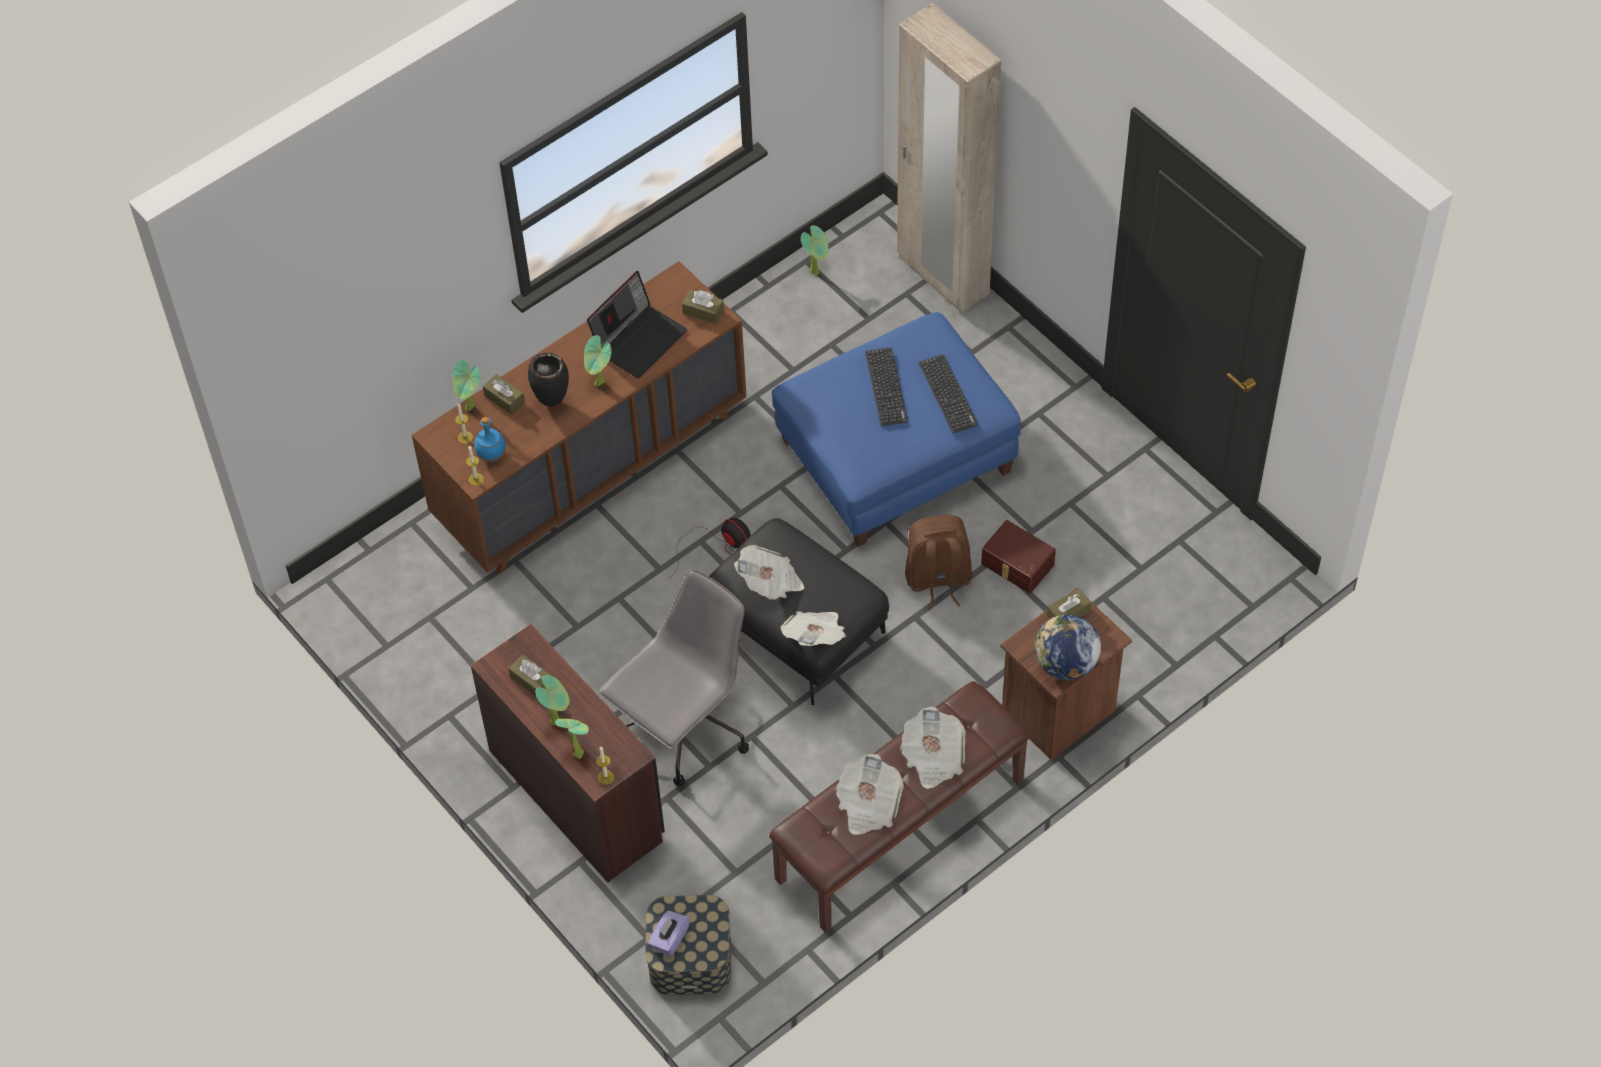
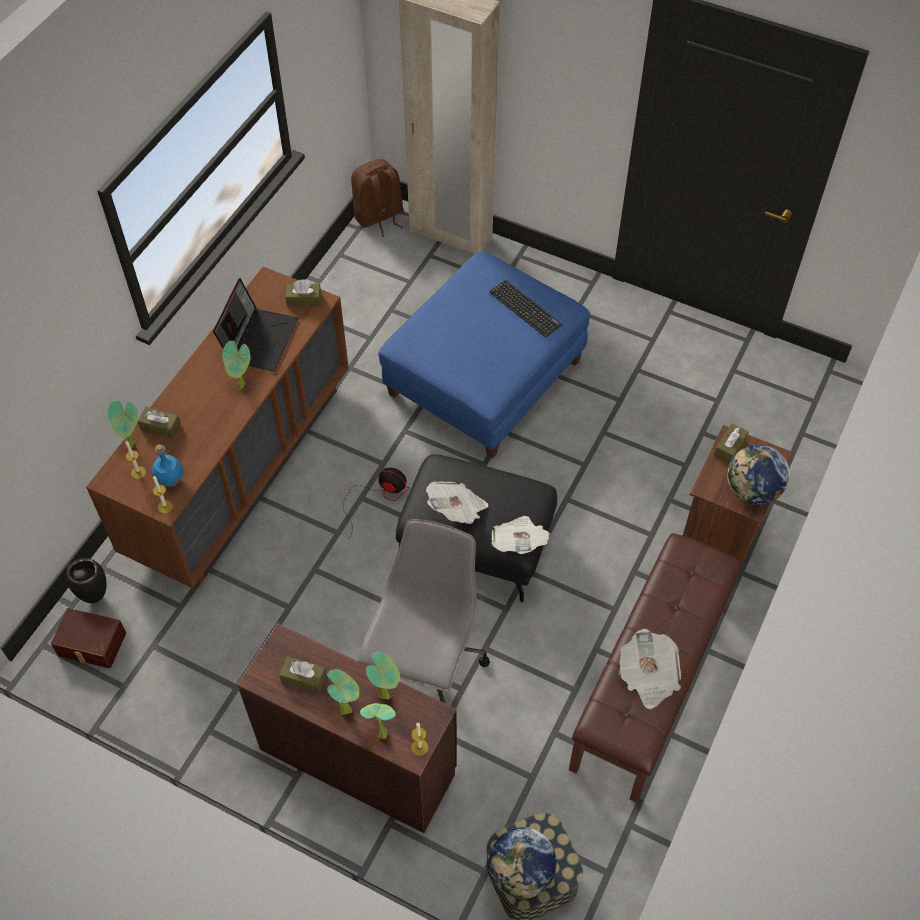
camera: 25 degrees left, 0 degrees up
(553, 402) = (206, 415): black vase -> black vase (96, 597)
(669, 939) = (521, 873): purple tissue box -> globe
(816, 271) = (352, 259): potted plant -> potted plant (386, 694)
(886, 387) = (473, 318): keyboard -> none
(933, 758) = (679, 612): newspaper -> none
(937, 579) = (568, 463): brown backpack -> brown backpack (379, 217)
(1016, 565) = (623, 430): brown storage box -> brown storage box (91, 645)

